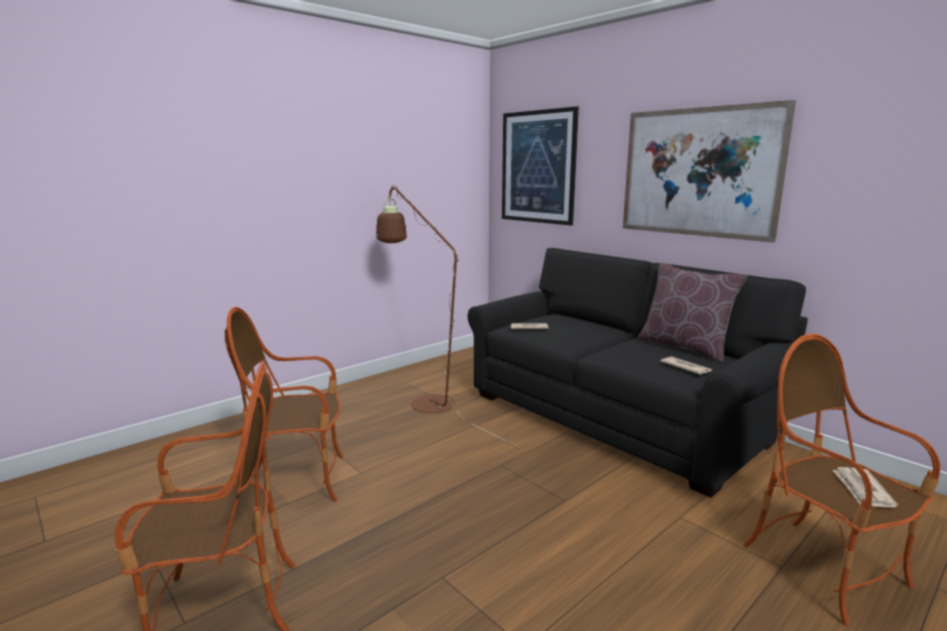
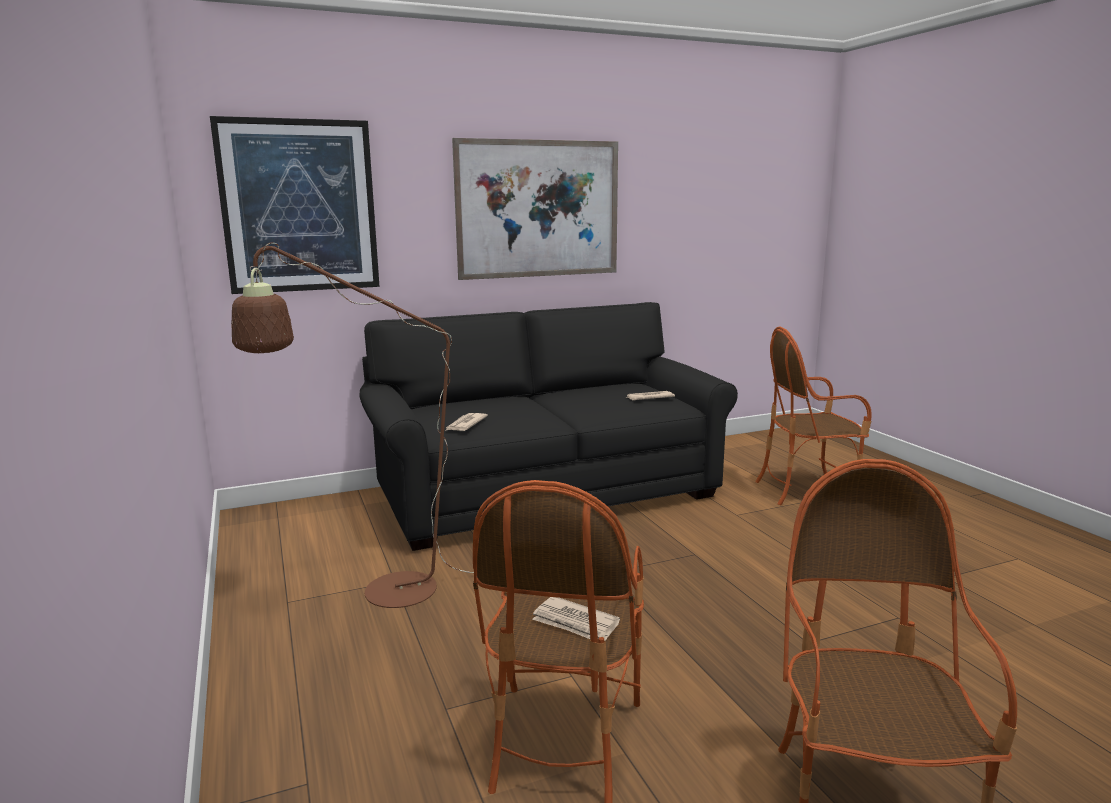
camera: 70 degrees left, 0 degrees up
(684, 347) = (595, 388): brown pillow -> none
(862, 490) = (821, 422): newspaper -> newspaper (575, 623)

